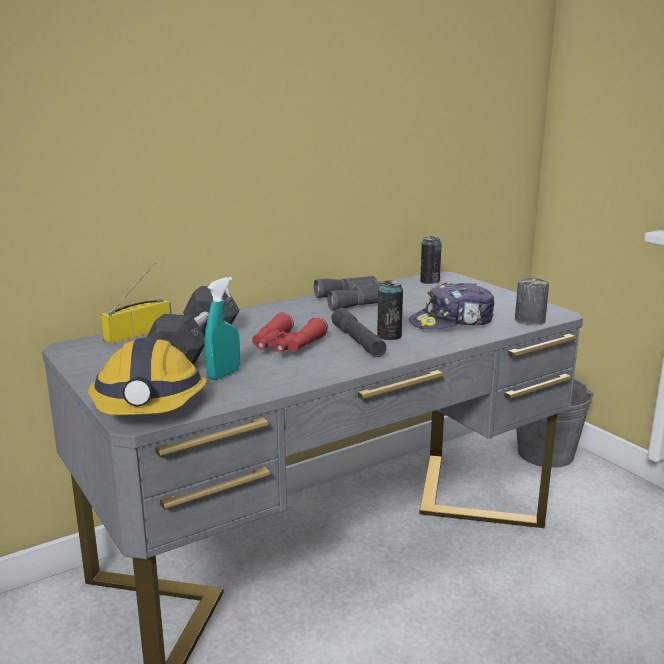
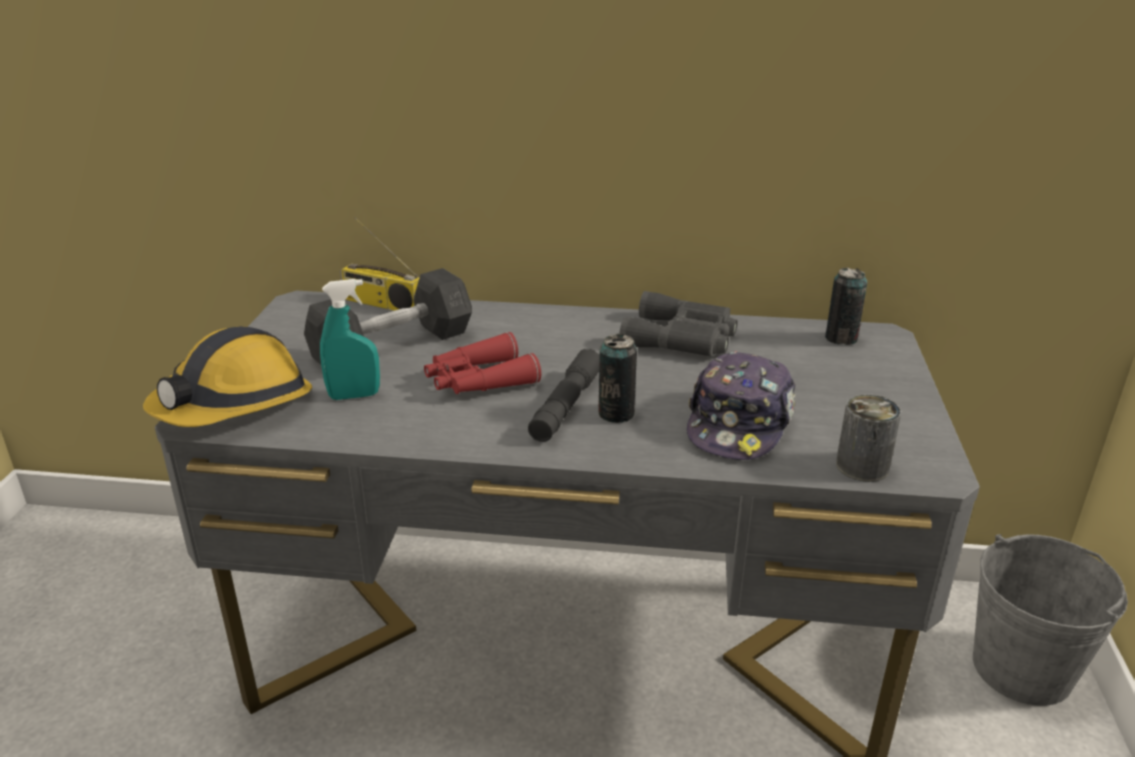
camera: 40 degrees right, 10 degrees up
(139, 333) = (381, 304): radio -> radio turned 150 degrees counterclockwise
(452, 322) = (739, 423): cap -> cap turned 90 degrees counterclockwise

